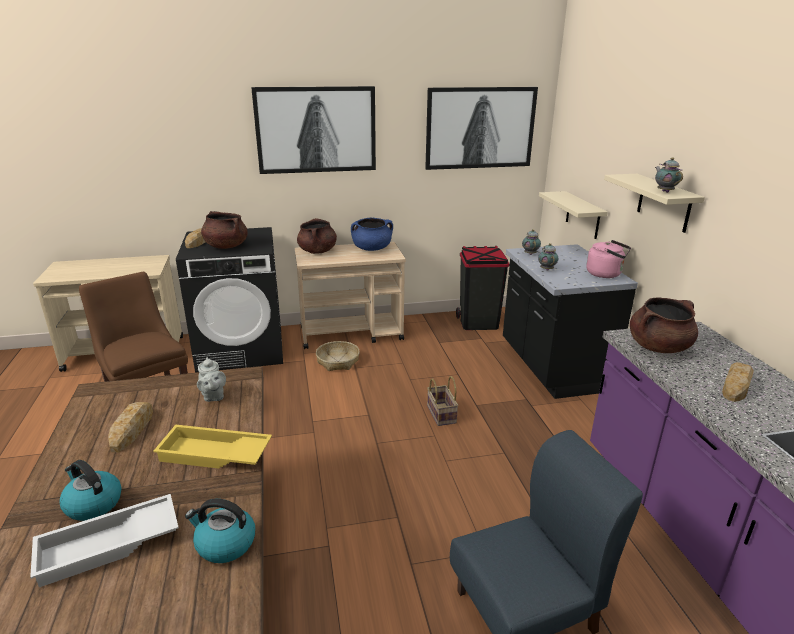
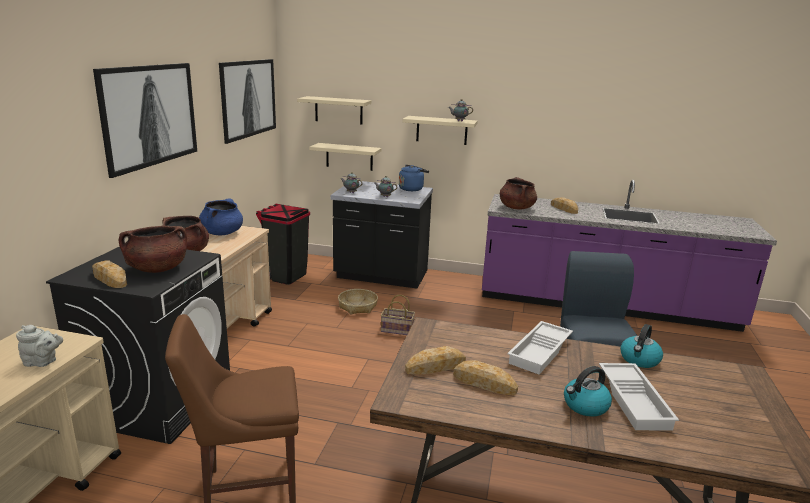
camera: 65 degrees left, 5 degrees down
(159, 397) = (435, 366): none -> bread
(213, 396) = (453, 342): grey teapot -> grey teapot (42, 362)
(213, 455) = (541, 352): yellow tray -> white tray
(338, 361) = (266, 351): basket -> basket (358, 307)
(584, 154) = (338, 110): none -> beige shelf
(606, 274) = (412, 189): pink kettle -> blue kettle

